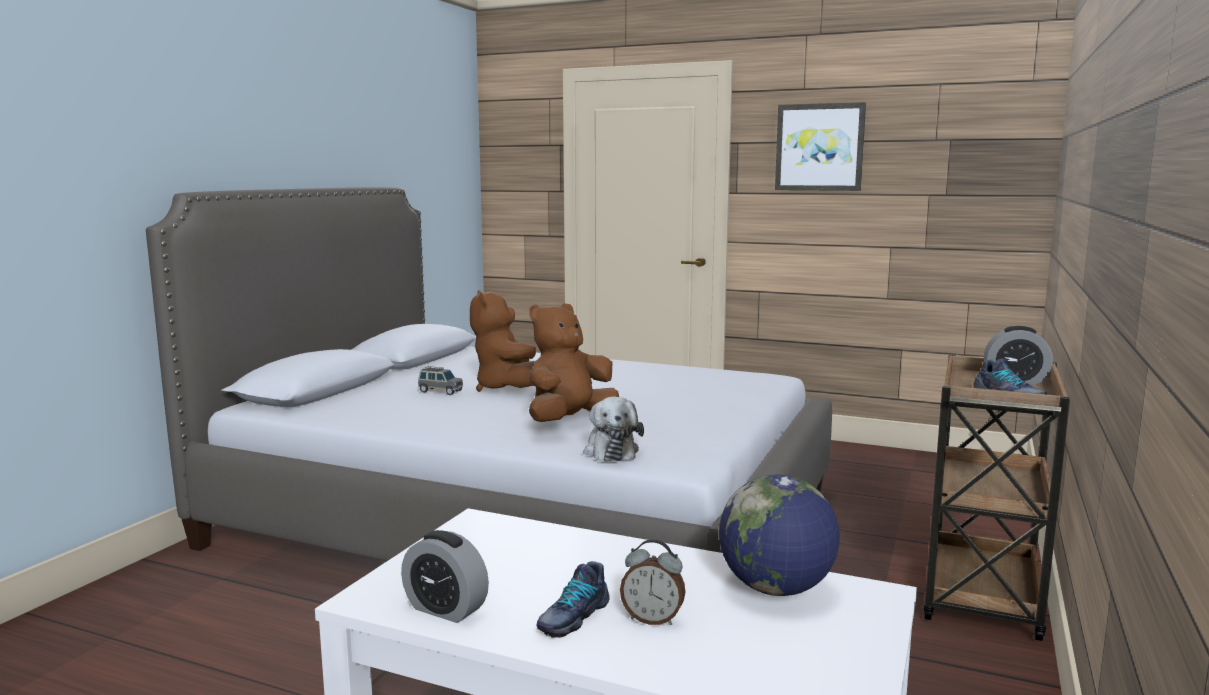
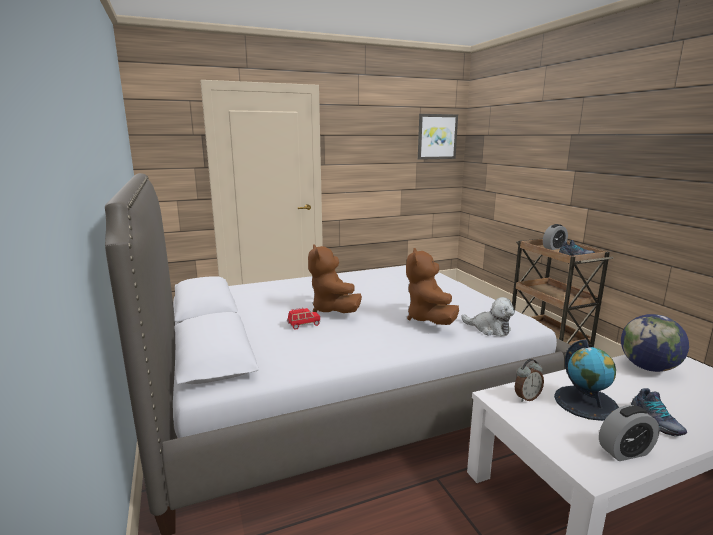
camera: 45 degrees left, 5 degrees up
(440, 391) = (303, 325): grey toy car -> red toy car
(507, 388) = (333, 310): brown plush toy -> brown plush toy turned 45 degrees clockwise
(552, 567) = (586, 402): none -> globe
(652, 619) = (668, 404): alarm clock -> alarm clock (526, 397)
(819, 147) = (368, 138): picture -> picture (437, 136)

